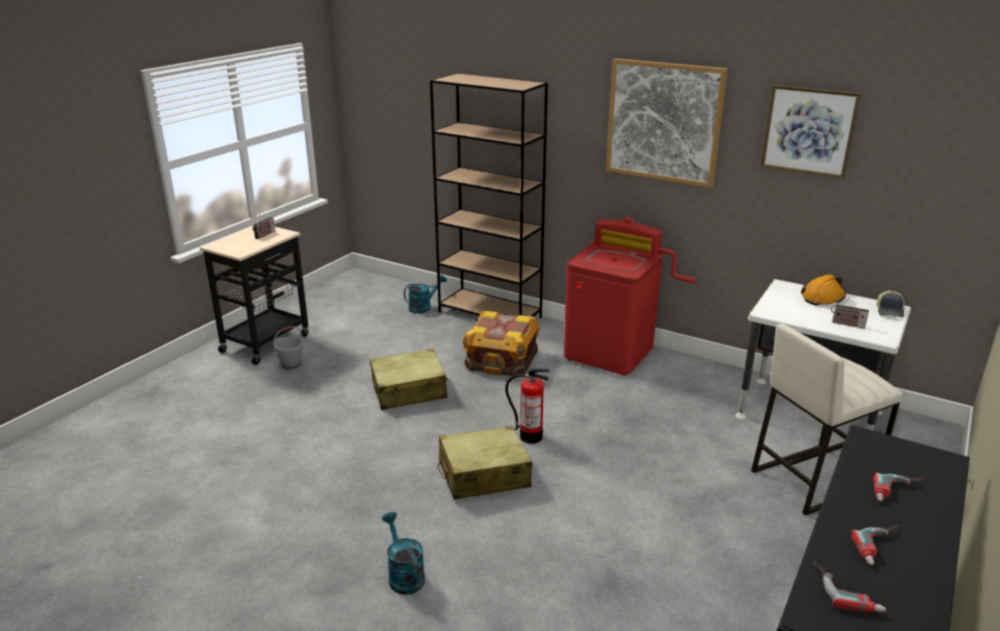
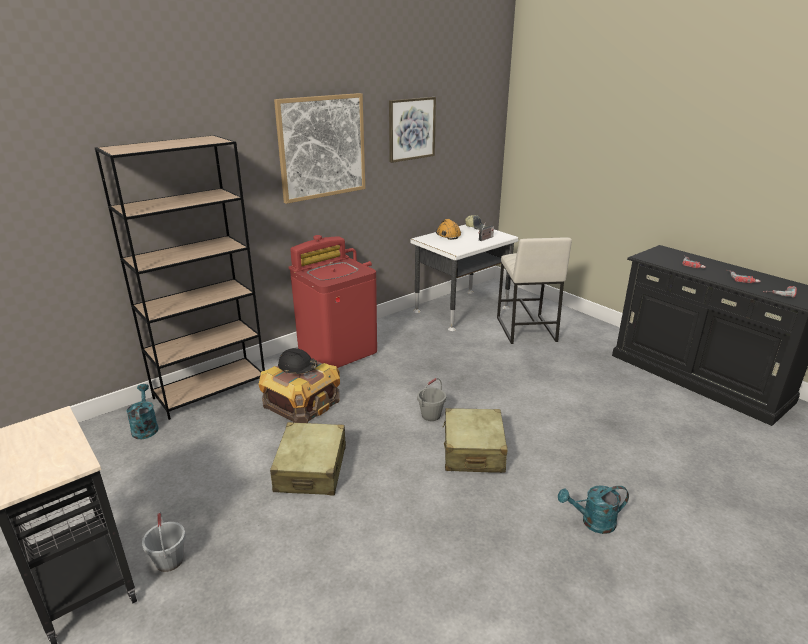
camera: 70 degrees left, 0 degrees up
(264, 235) = (36, 436): radio -> none
(502, 323) = (298, 367): none -> black hard hat
(531, 436) = (431, 415): fire extinguisher -> grey bucket

